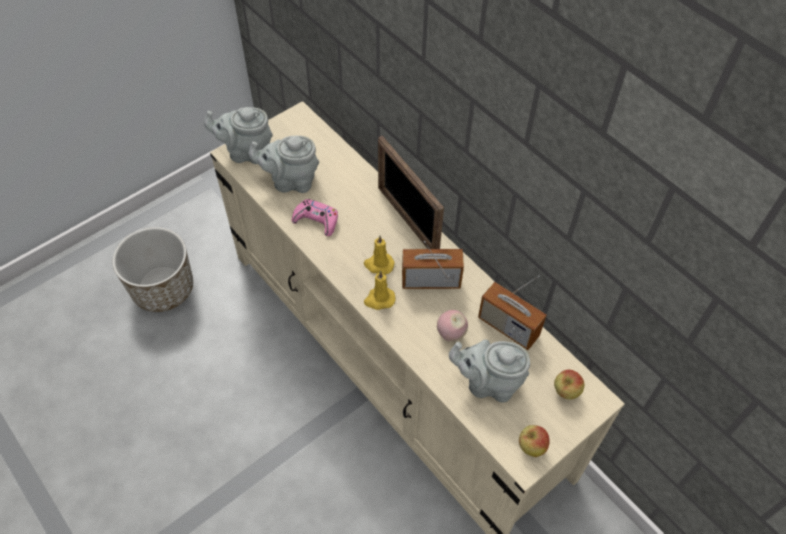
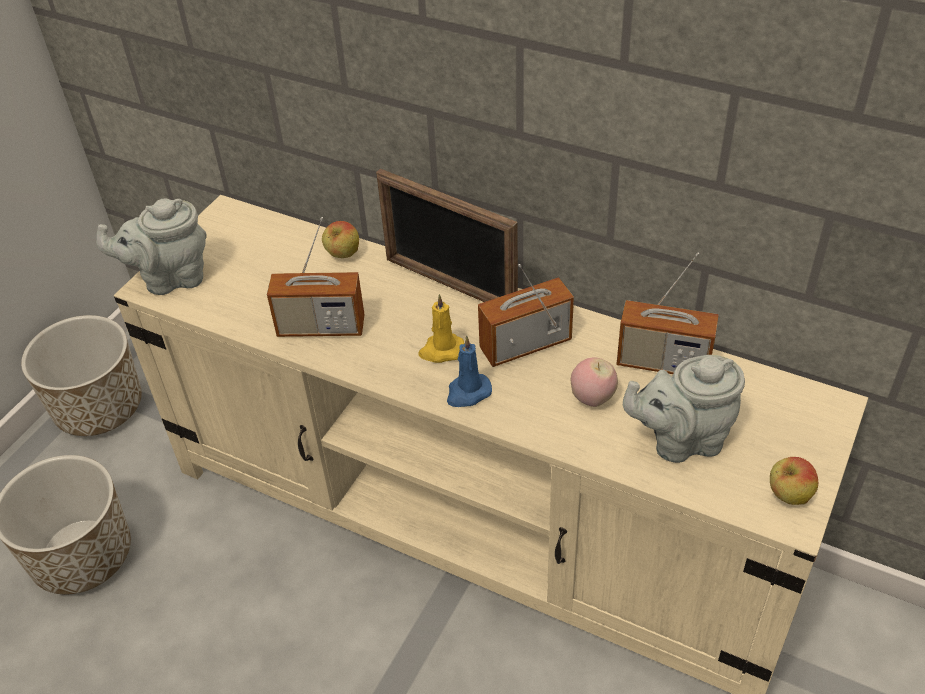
camera: 20 degrees left, 10 degrees down
(209, 196) = (99, 408): none -> planter
(291, 181) = (256, 292): grey teapot -> none
(316, 220) = (321, 327): pink game controller -> radio
(379, 299) = (467, 392): yellow candle -> blue candle
(565, 392) = (787, 411): apple -> apple (343, 255)

